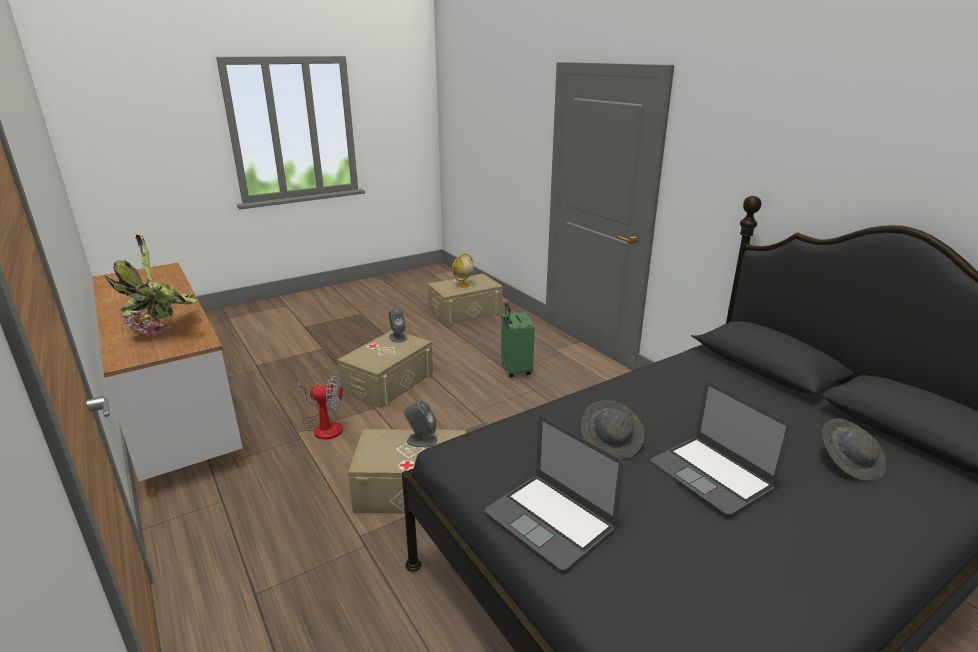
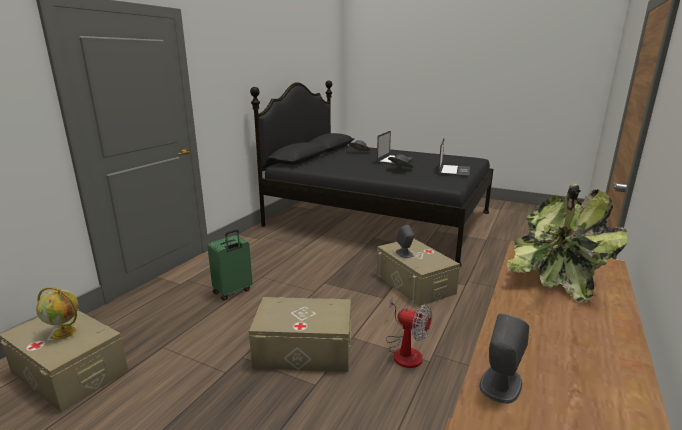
camera: 120 degrees left, 5 degrees down
(324, 426) = (405, 351): fan -> fan turned 150 degrees clockwise
(397, 337) = (269, 318): grey speaker -> grey speaker (500, 384)

